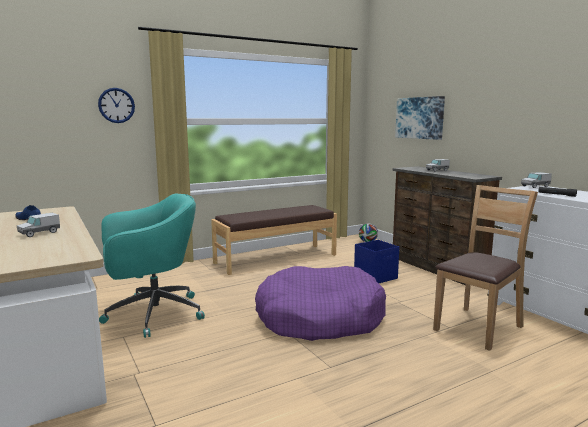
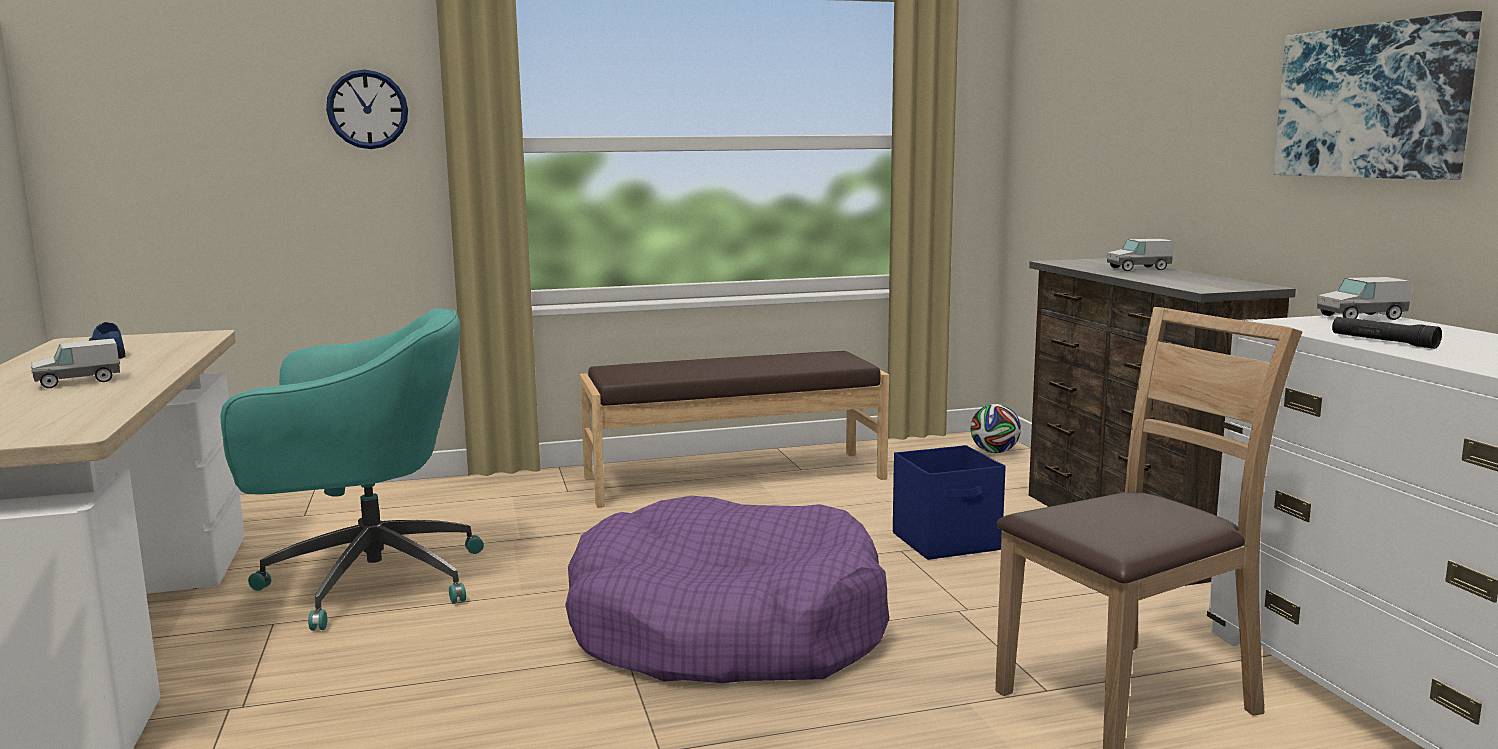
camera: 15 degrees right, 0 degrees up
(420, 118) = (1118, 129): picture -> picture (1372, 101)

